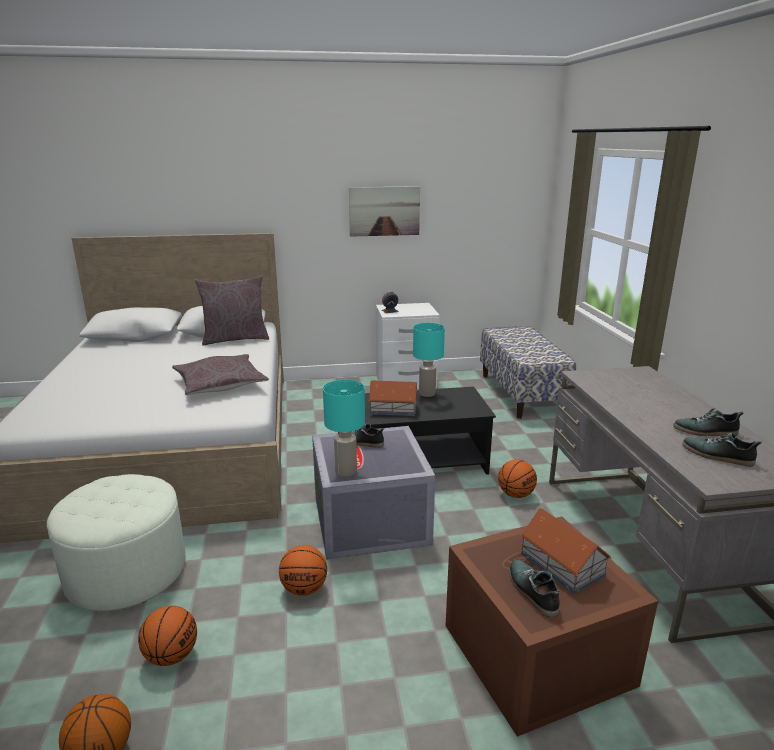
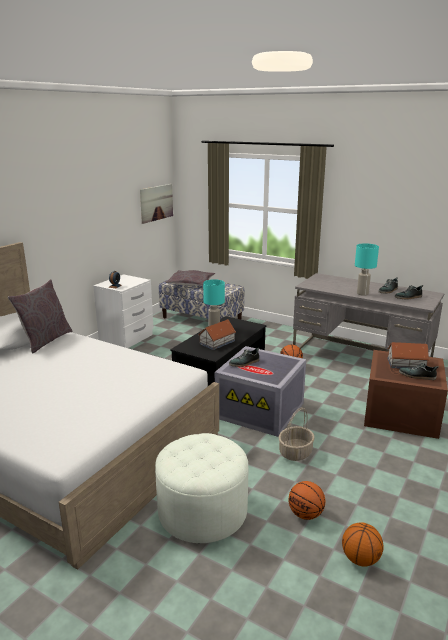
camera: 50 degrees left, 0 degrees up
(220, 384) = (125, 366): grey pillow -> grey pillow (191, 283)
(304, 588) = (295, 452): basketball -> basket
(346, 472) = (272, 377): turquoise table lamp -> turquoise table lamp (363, 294)
(384, 211) = (90, 209): picture -> picture (156, 203)

